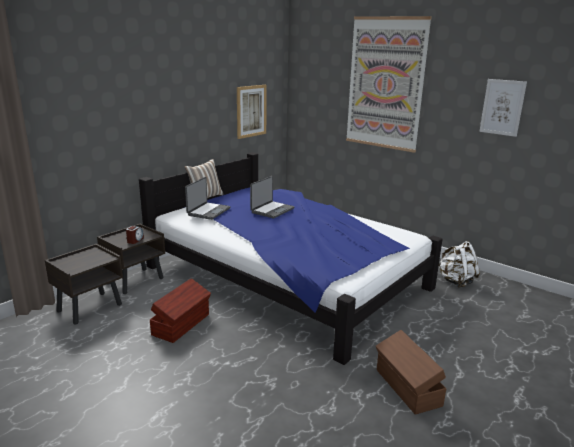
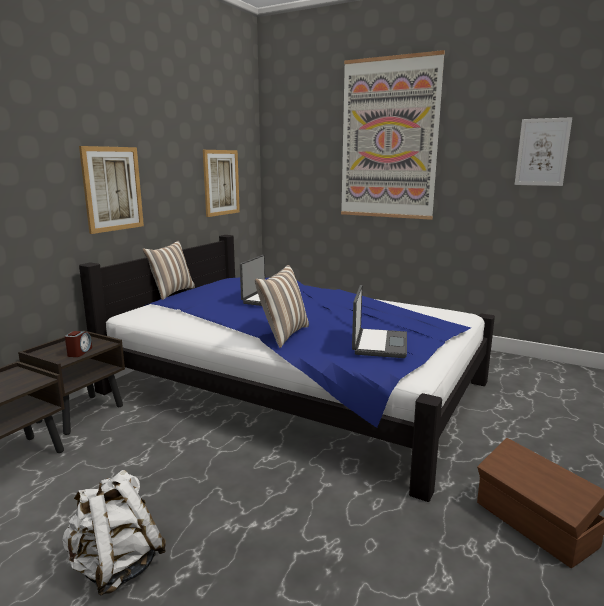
camera: 10 degrees left, 5 degrees down
(165, 123) = (112, 189): none -> picture
(182, 324) = (166, 470): brown storage box -> none
(208, 211) = (182, 306): laptop -> laptop (378, 344)
(269, 241) = (283, 335): none -> pillow
(456, 282) = (506, 371): white backpack -> white backpack (116, 567)

